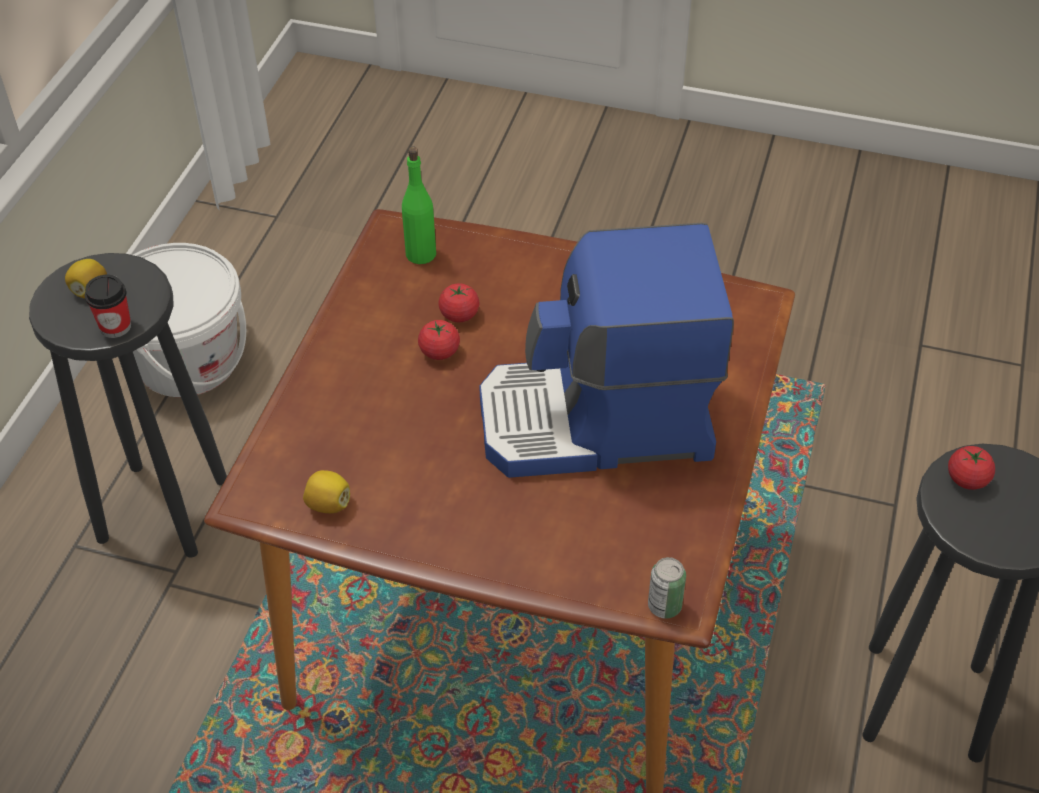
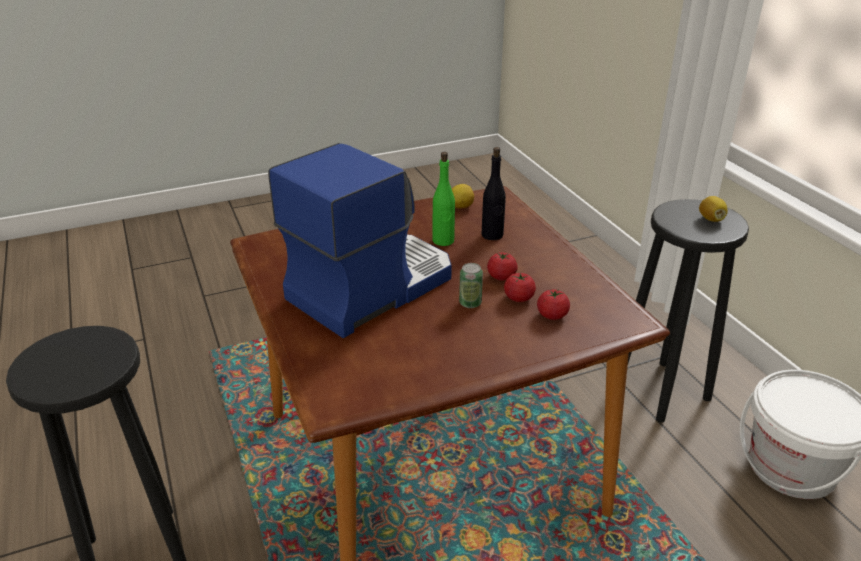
camera: 140 degrees right, 15 degrees down
(115, 327) = (668, 214): cup -> none
(363, 421) = (492, 235): none -> black bottle
(421, 253) = (594, 317): green bottle -> green bottle (443, 241)
(664, 606) = (262, 239): can -> can (470, 303)
(967, 479) = (102, 363): tomato -> tomato (552, 315)

